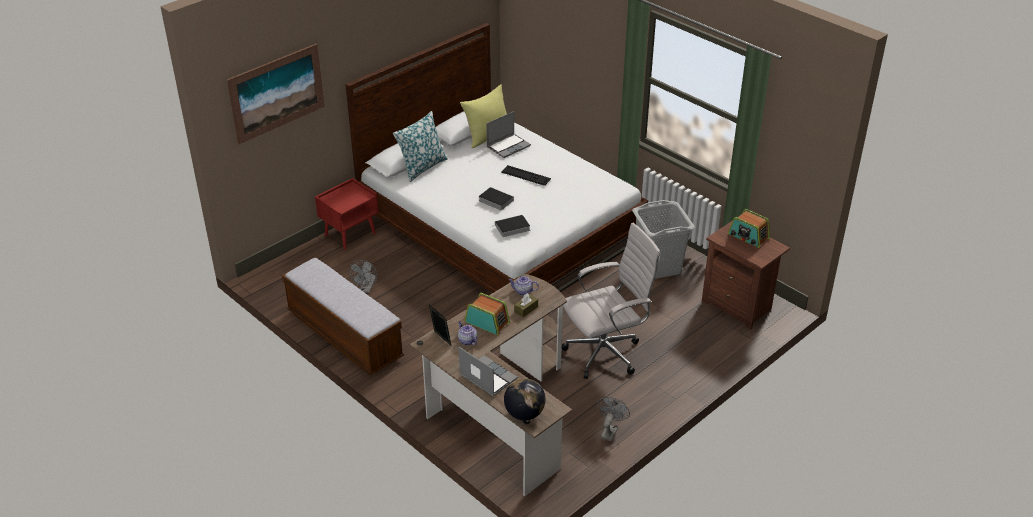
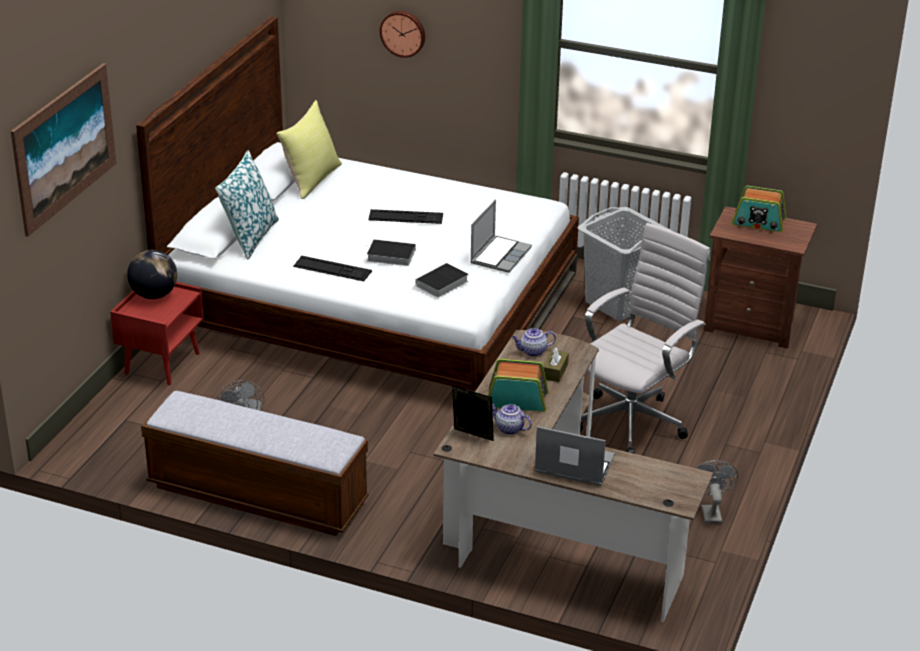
camera: 25 degrees left, 5 degrees down
(454, 201) = (332, 269): none -> keyboard
(508, 146) = (351, 186): laptop -> laptop (500, 255)
(524, 414) = (659, 494): globe -> globe (154, 295)
(563, 50) = (403, 33): none -> wall clock

